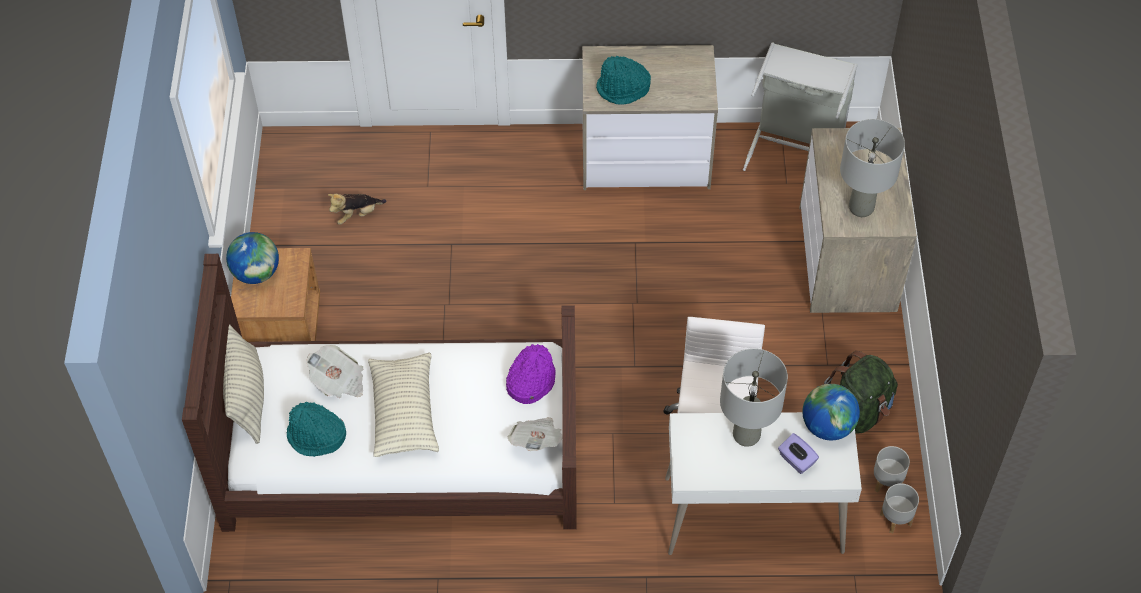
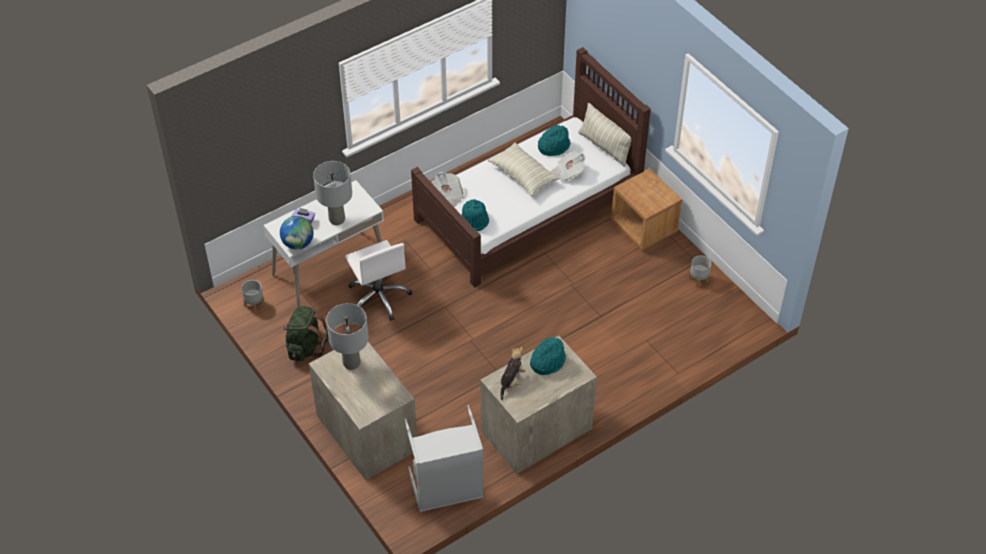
camera: 145 degrees right, 5 degrees down
(256, 273) = (659, 193): globe -> none
(357, 215) = (668, 303): plush toy -> plush toy (511, 381)
(530, 381) = (474, 220): purple hat -> turquoise hat
(887, 482) = (269, 319): grey planter -> grey planter (698, 279)

